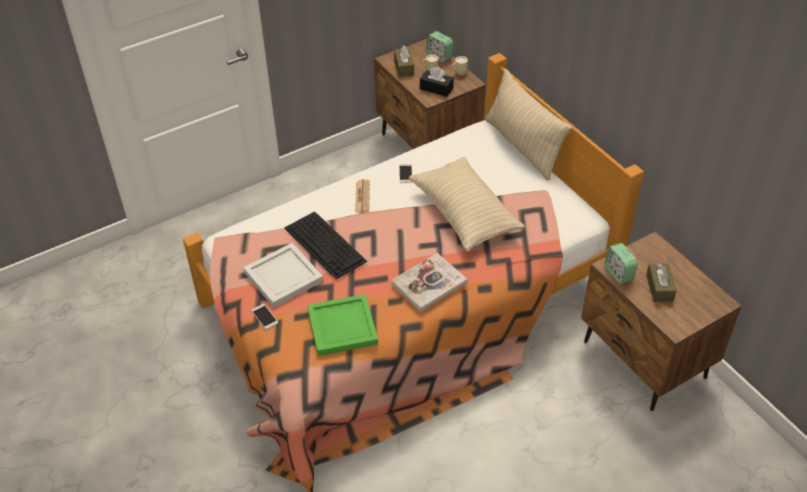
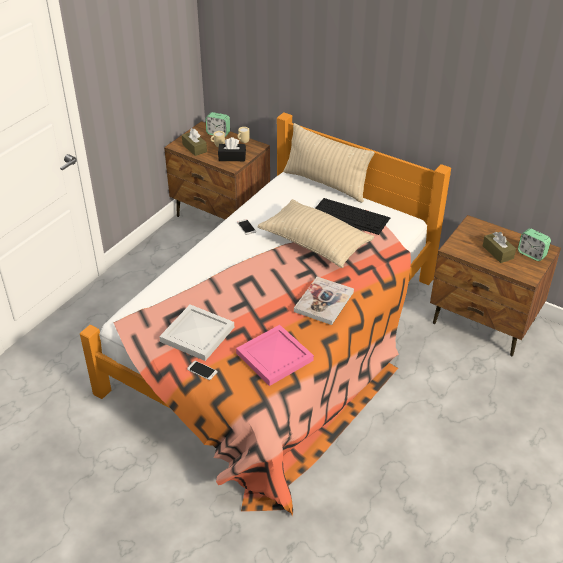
camera: 25 degrees left, 5 degrees down
(326, 245) = (218, 298): keyboard -> keyboard (351, 216)
(341, 328) = (274, 358): green tray -> pink tray
(362, 197) = (222, 254): newspaper -> none
(618, 273) = (462, 251): alarm clock -> alarm clock (531, 254)

